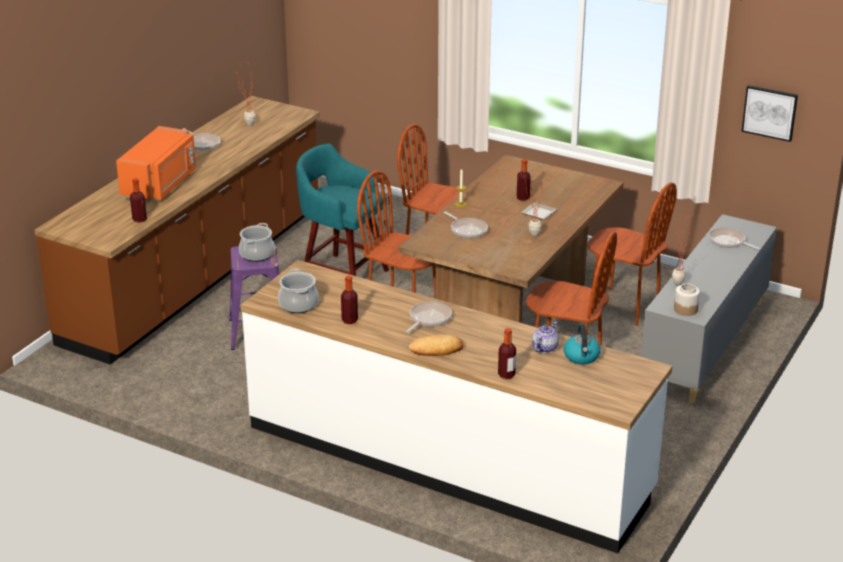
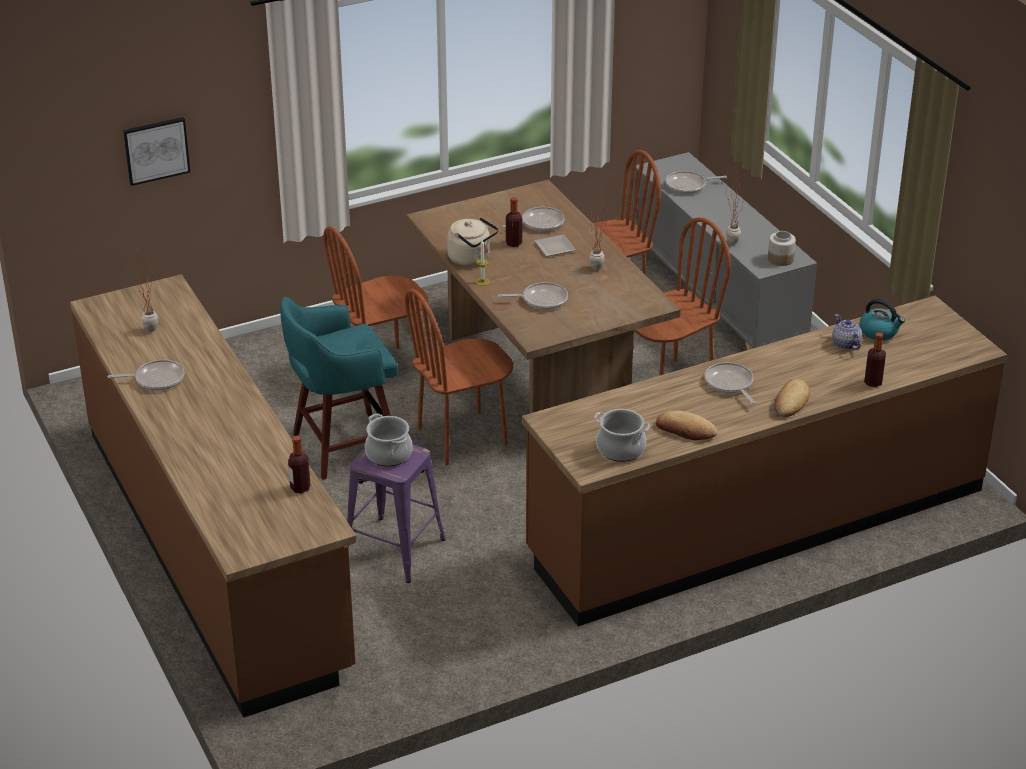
camera: 55 degrees left, 5 degrees up
(161, 184) = (228, 444): orange microwave -> none
(349, 320) = (685, 430): bottle -> bread
(448, 459) = (757, 522): white counter -> brown counter
(483, 191) = (471, 259): none -> beige kettle
(561, 198) = (540, 223): none -> frying pan
(770, 112) = (653, 38): picture -> picture (156, 150)

